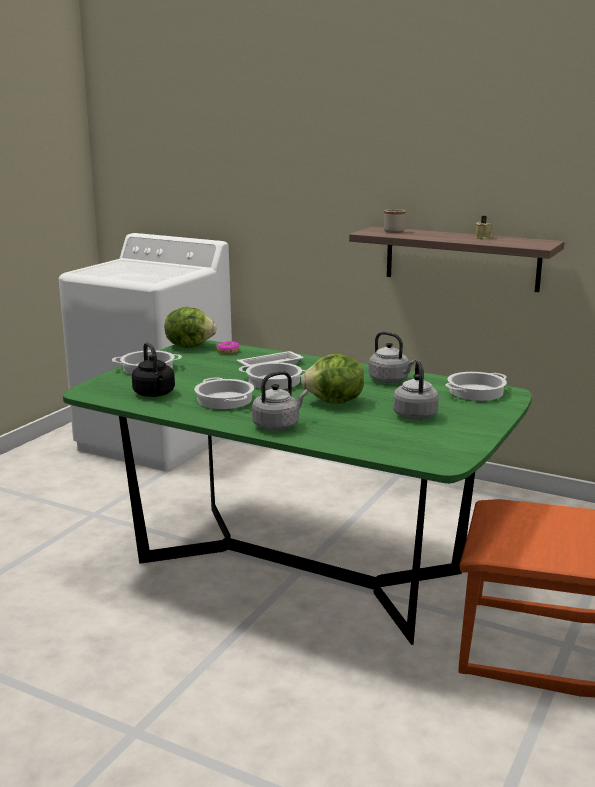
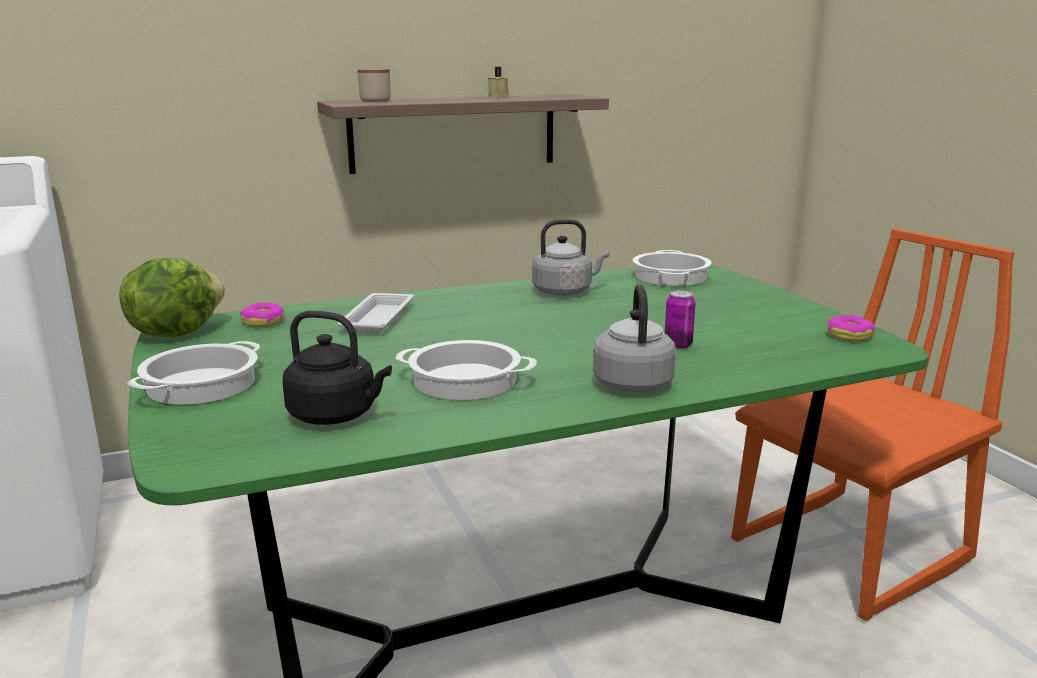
camera: 50 degrees left, 0 degrees up
(274, 381) = (450, 335): cooking pot -> none
(334, 402) = (594, 332): lettuce -> none
(350, 421) = (678, 345): none -> can
(414, 414) = (702, 314): grey kettle -> none
(450, 451) = (849, 335): none -> donut

